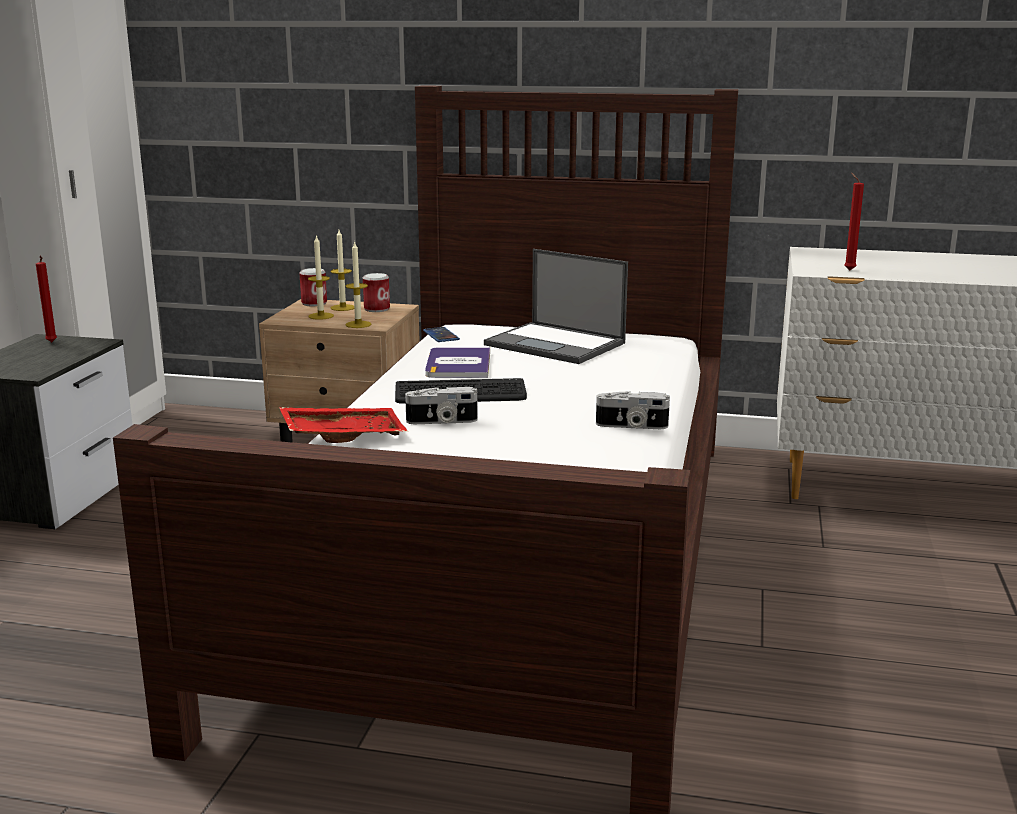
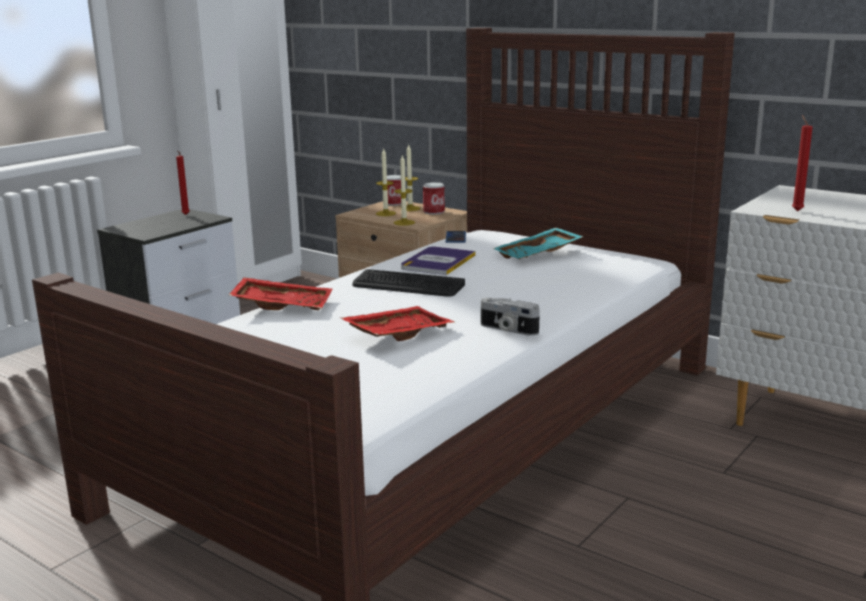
camera: 25 degrees right, 0 degrees up
(442, 422) = (365, 305): camera -> none
(522, 448) = (397, 334): none -> red tray
(556, 344) = (538, 254): laptop -> turquoise tray

